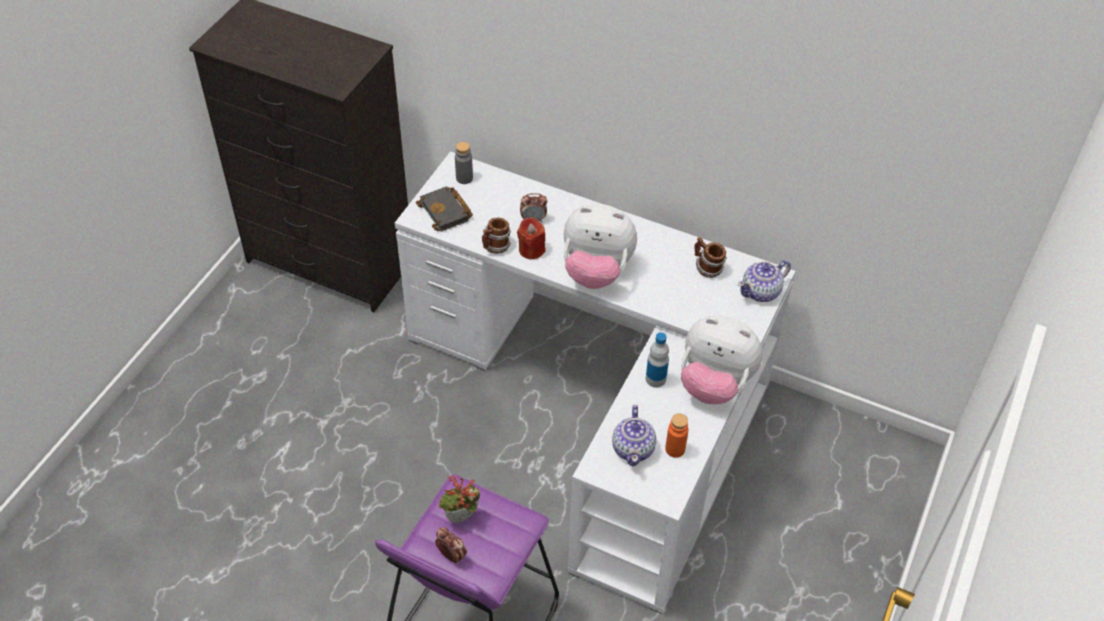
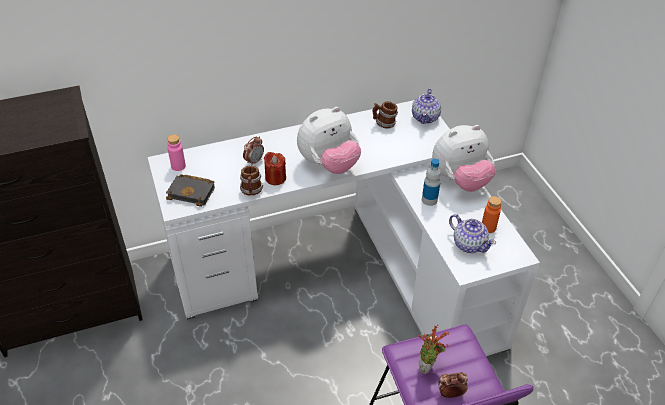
camera: 45 degrees left, 5 degrees down
(464, 178) = (178, 166): grey bottle -> pink bottle

